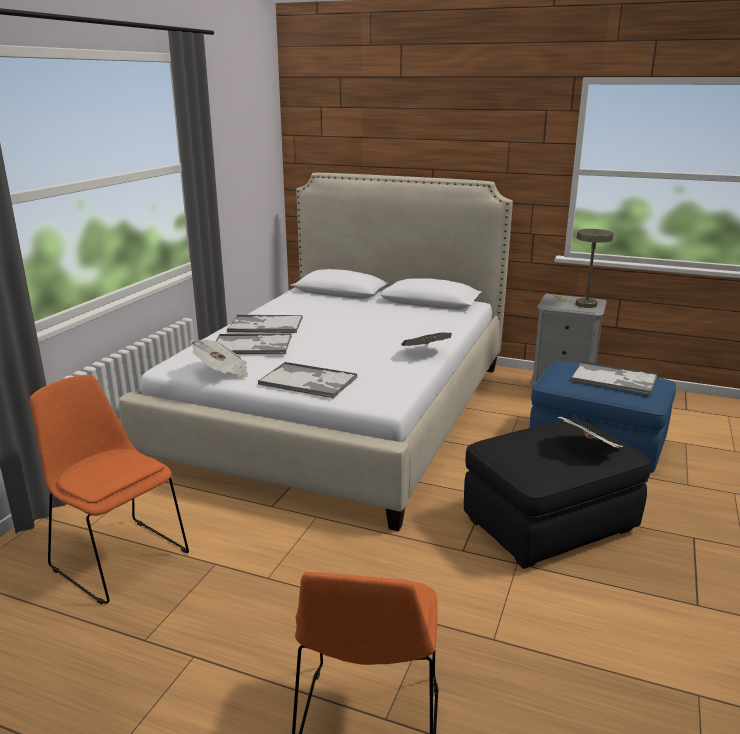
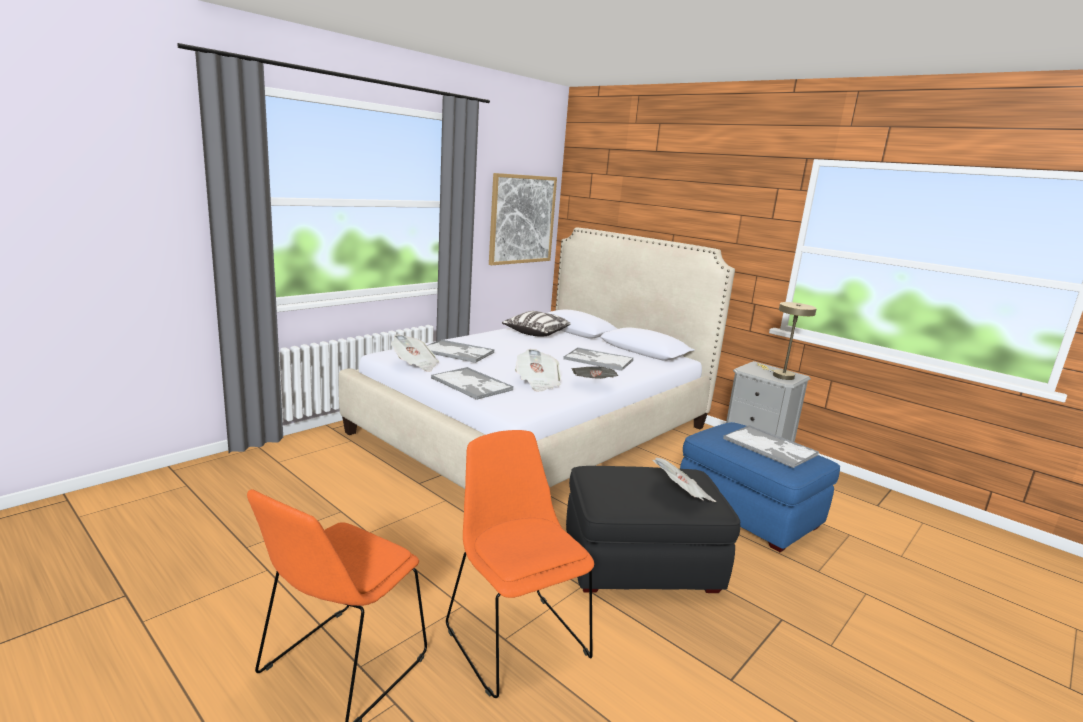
camera: 20 degrees right, 5 degrees down
(118, 558) = (280, 487): orange chair -> orange chair (515, 638)
(252, 171) = (522, 219): none -> picture
(265, 325) = (485, 341): tray -> tray (598, 360)
(306, 303) = (537, 333): none -> pillow
(370, 363) = (537, 383): none -> newspaper

